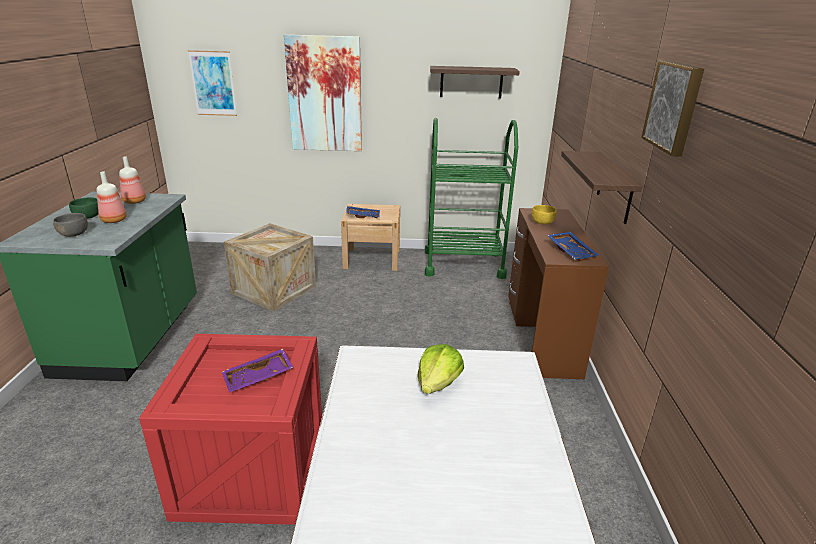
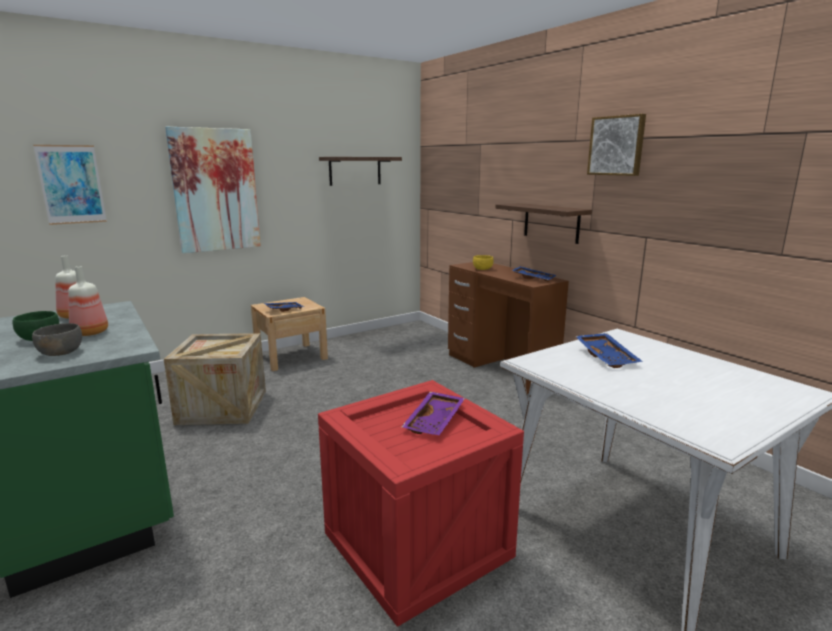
camera: 35 degrees left, 10 degrees down
(438, 384) = (607, 357): lettuce -> blue tray
(463, 264) = (378, 340): green cart -> none

